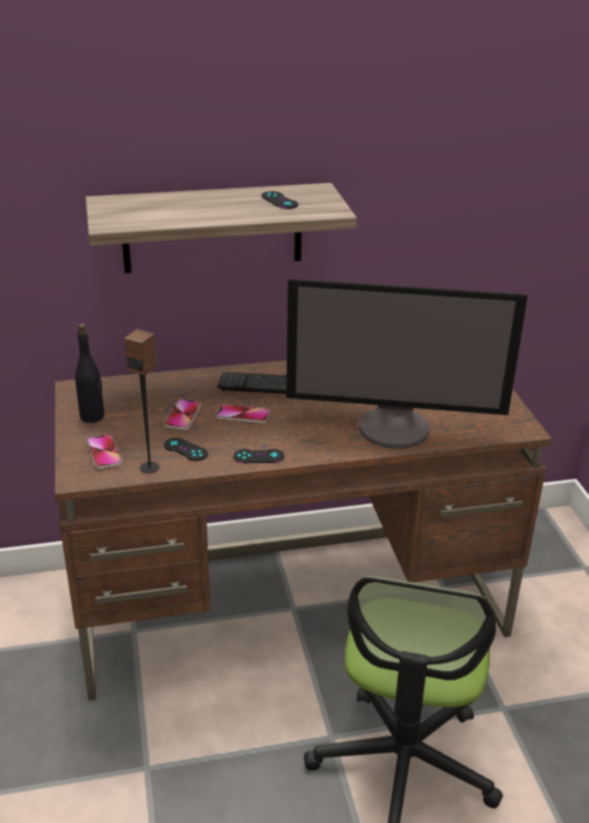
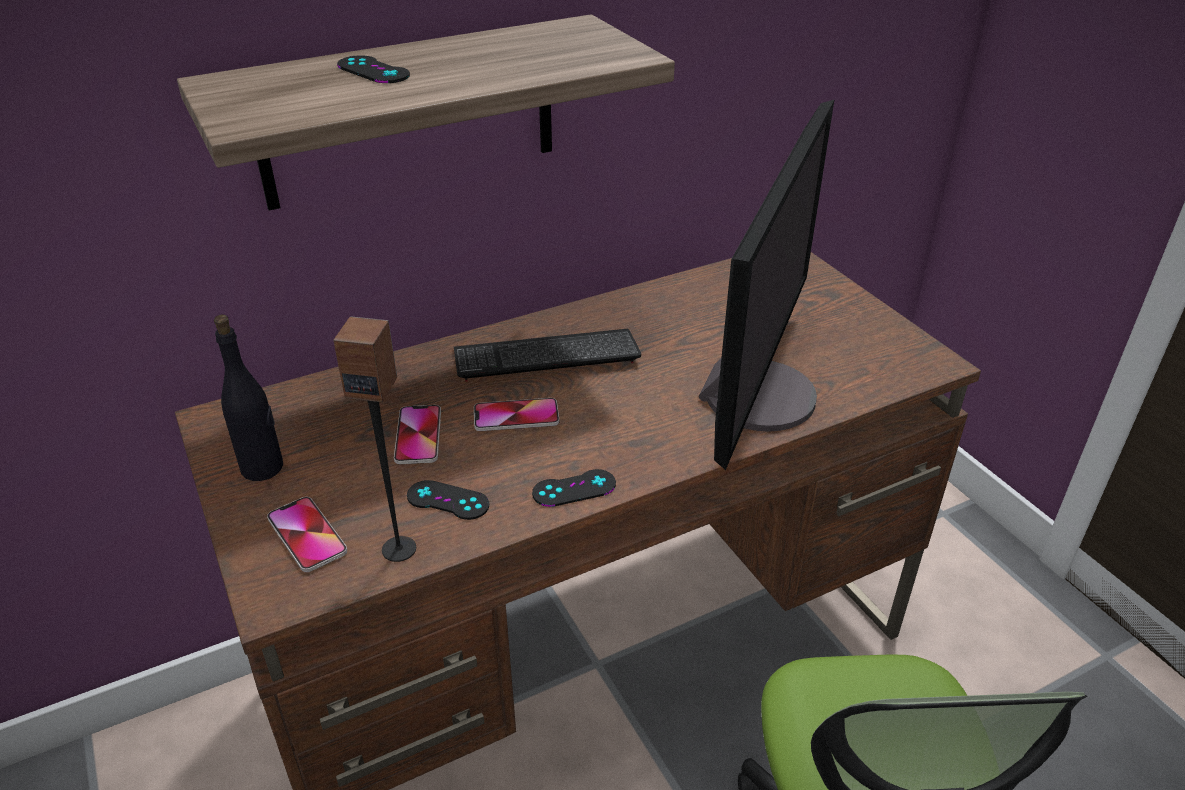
camera: 15 degrees left, 5 degrees up
(279, 200) = (529, 49): black game controller -> black game controller (373, 70)
(395, 427) = (757, 394): monitor -> monitor turned 60 degrees counterclockwise

